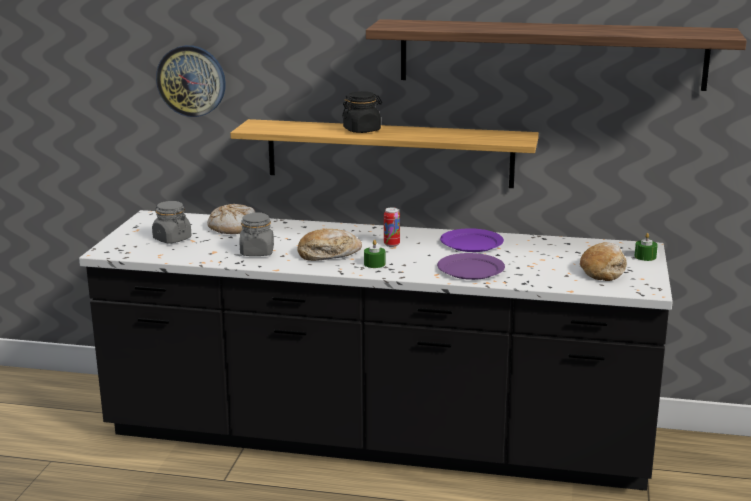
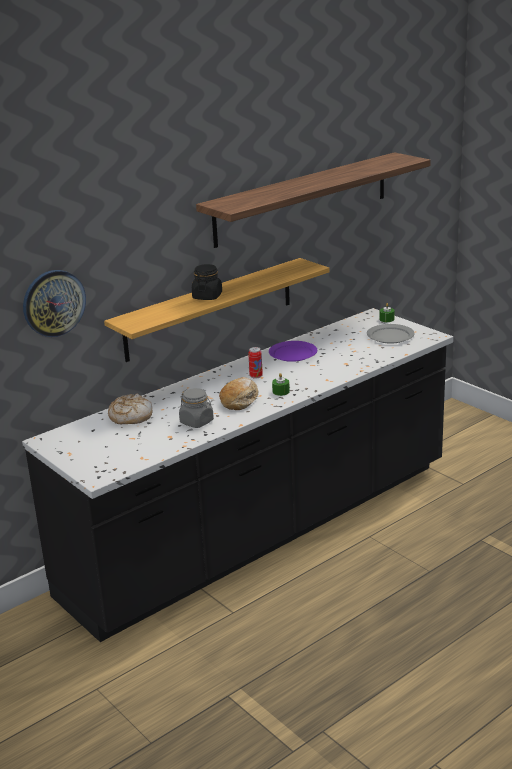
camera: 50 degrees left, 5 degrees up
(172, 239) = (115, 445): grey jar -> none
(470, 269) = (334, 368): purple plate -> none
(603, 270) = (390, 336): bread -> grey plate

